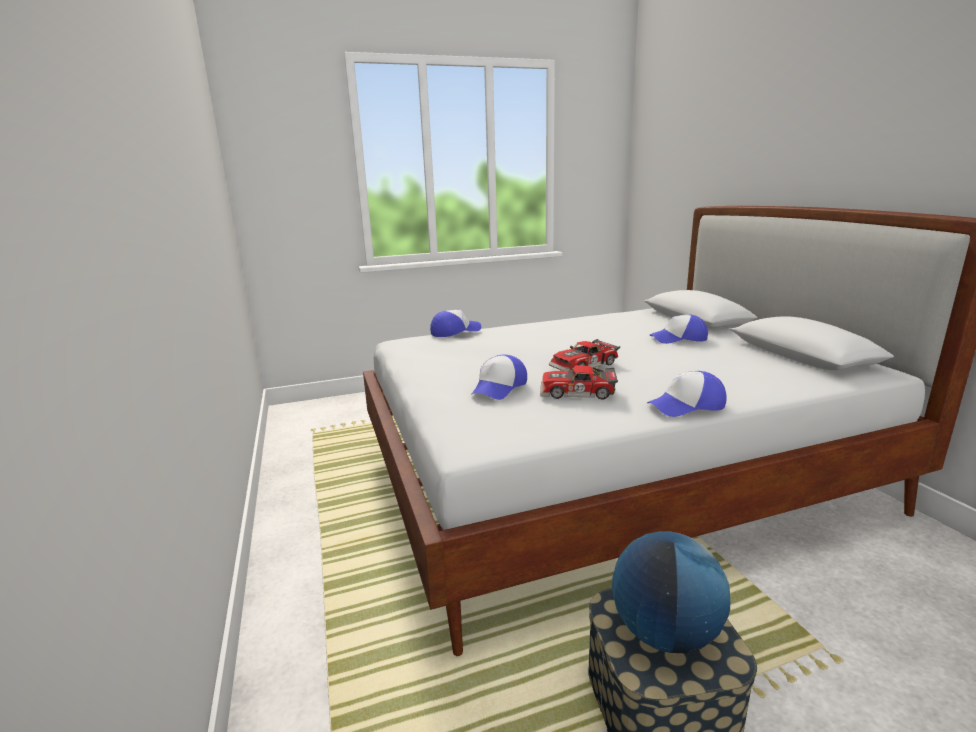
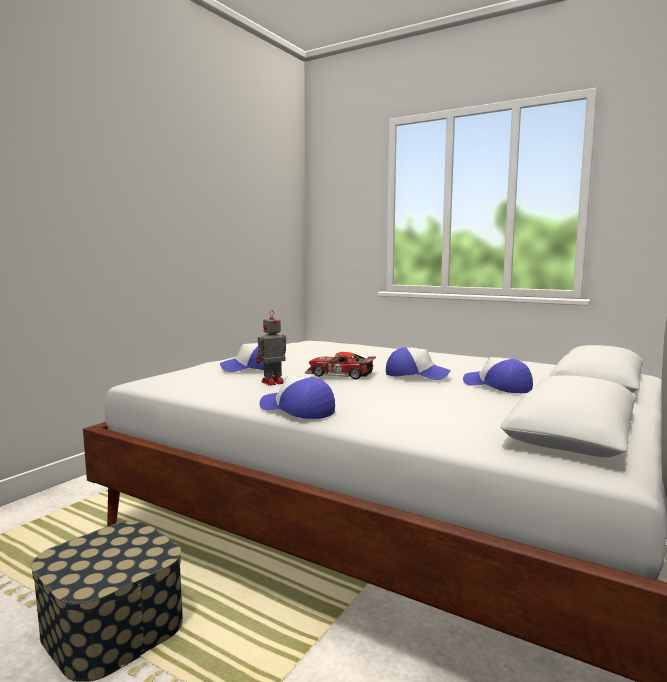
camera: 50 degrees right, 10 degrees down
(455, 331) = (351, 342): cap -> cap (416, 375)
(577, 393) = (271, 382): toy car -> toy robot
(665, 633) = (105, 555): globe -> none

